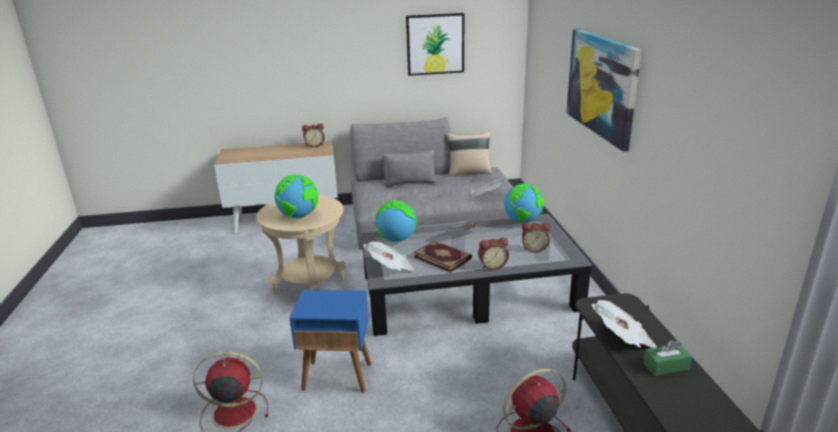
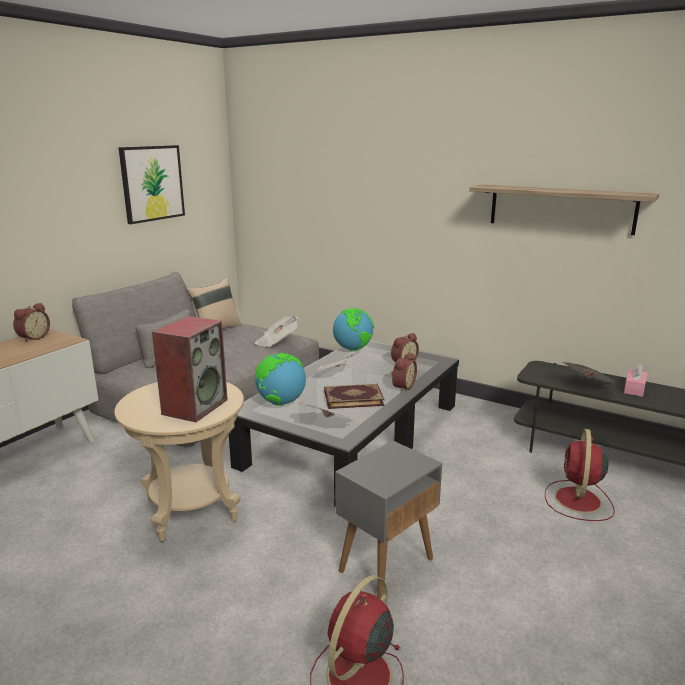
camera: 50 degrees left, 5 degrees down
(299, 216) = (195, 406): globe -> speaker
(338, 376) = (387, 564): blue side table -> grey side table
(601, 85) = (404, 196): picture -> none
(666, 366) = (634, 389): green tissue box -> pink tissue box
(693, 133) = (561, 208): none -> shelf

